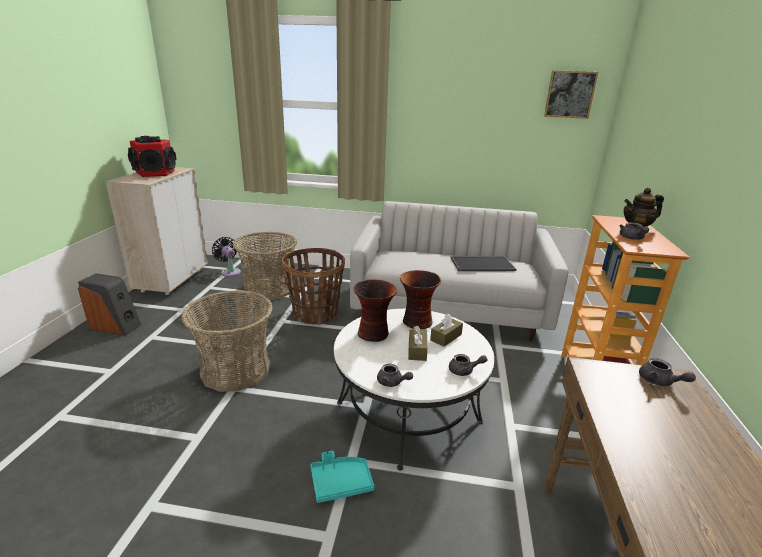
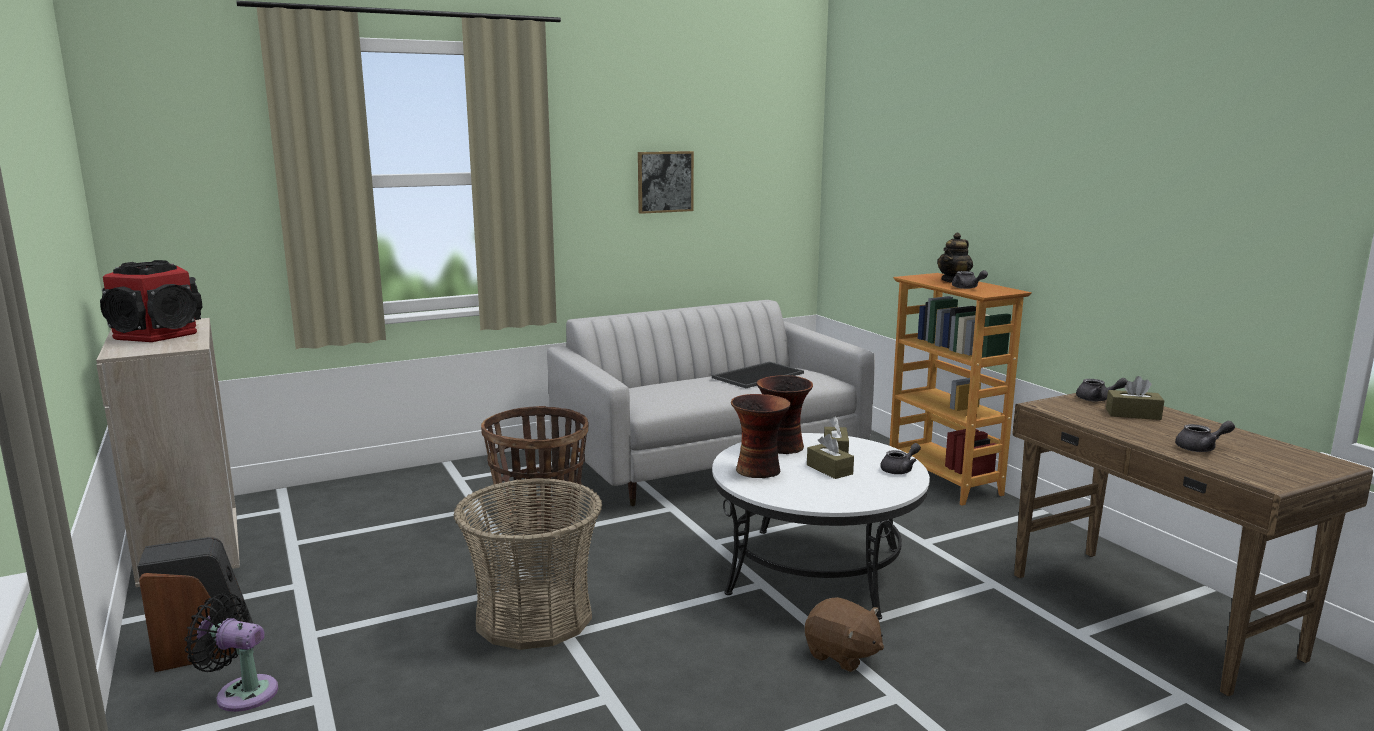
camera: 35 degrees left, 10 degrees down
(229, 271) = (291, 512): black fan -> black fan (242, 693)
(269, 289) = (410, 514): basket -> none
(341, 483) = (842, 655): turquoise tray -> brown plush toy
(392, 383) = (855, 500): grey teapot -> grey teapot (1201, 448)
(570, 94) = (775, 142): picture -> picture (665, 182)
(669, 414) = (1133, 414): none -> brown tissue box

